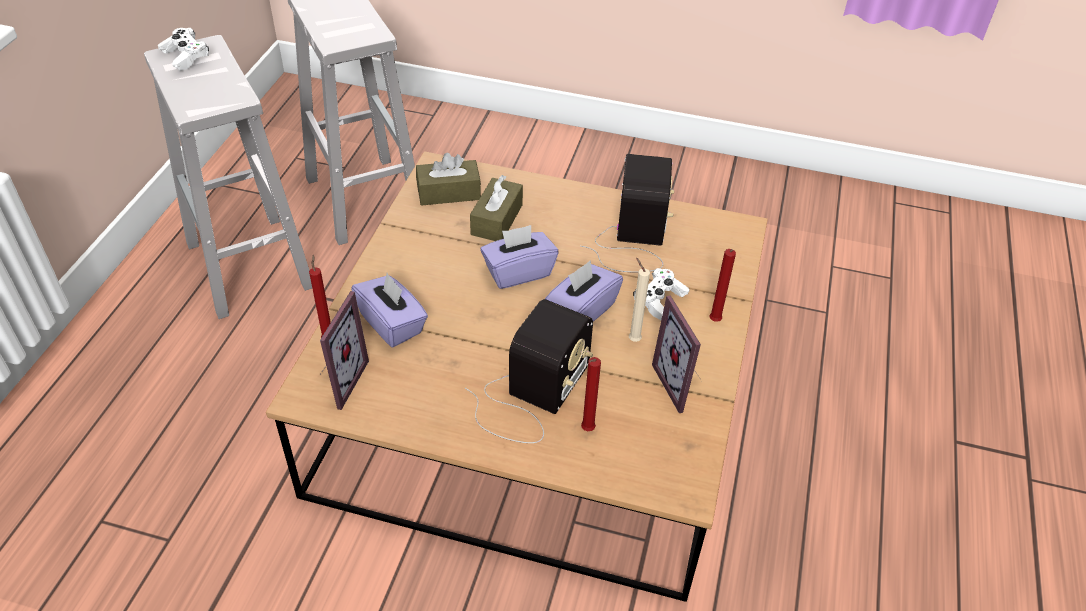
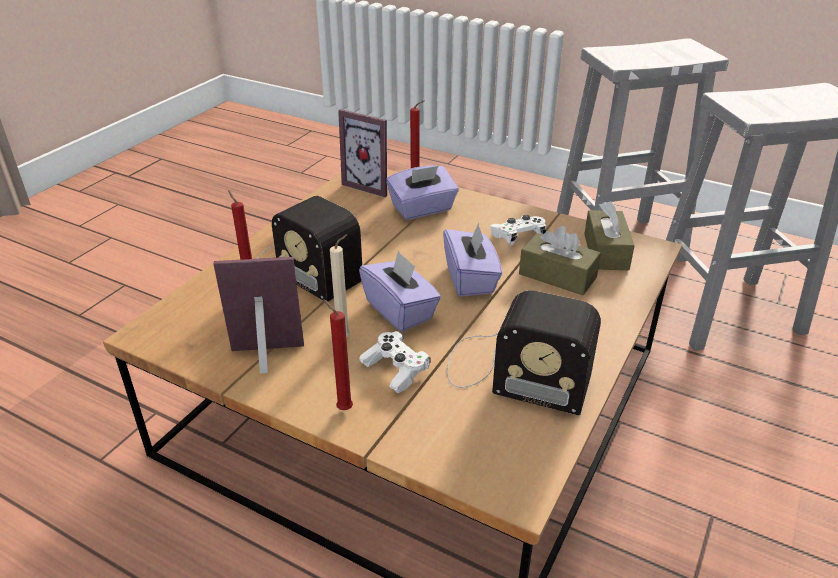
camera: 105 degrees right, 10 degrees down
(185, 57) = (684, 48): white game controller -> white game controller (518, 237)

